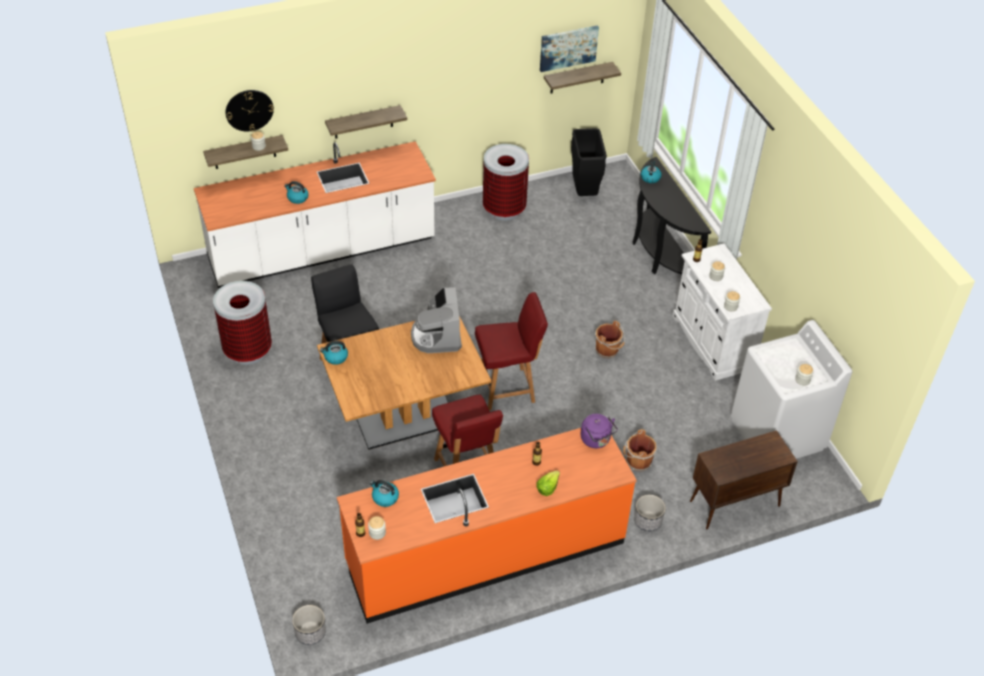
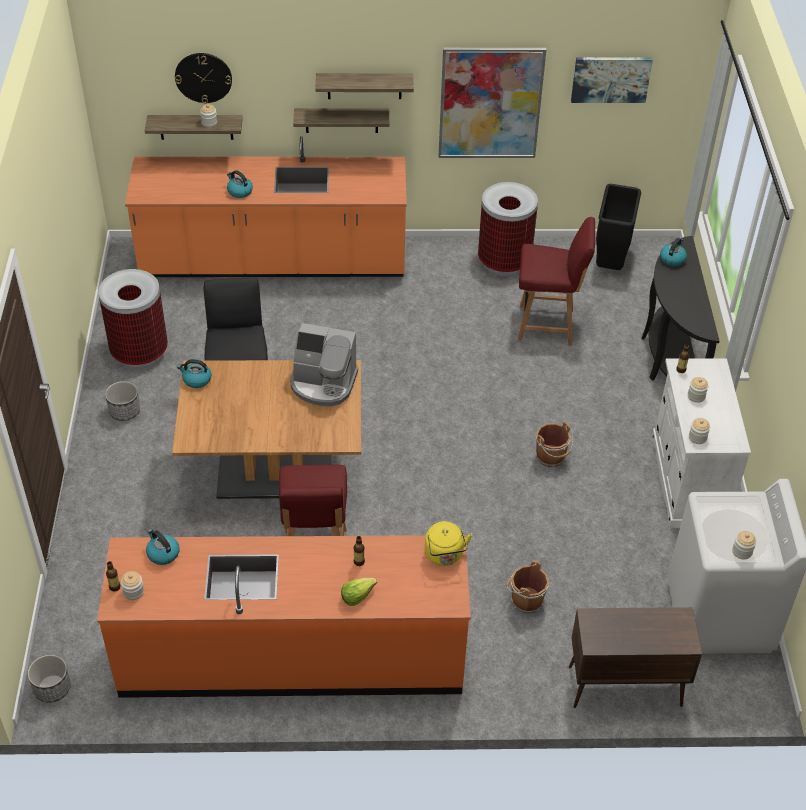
camera: 20 degrees right, 0 degrees up
(322, 250) = (273, 262): white counter -> orange counter
(437, 335) = (323, 384): coffee machine -> coffee machine turned 90 degrees counterclockwise
(479, 85) = (490, 103): none -> picture
(507, 388) = (409, 471): red chair -> red chair (547, 325)
(577, 78) = (621, 120): shelf -> shelf (364, 86)
(596, 440) = (445, 556): purple kettle -> yellow kettle
(647, 521) = (504, 675): planter -> planter (125, 411)

